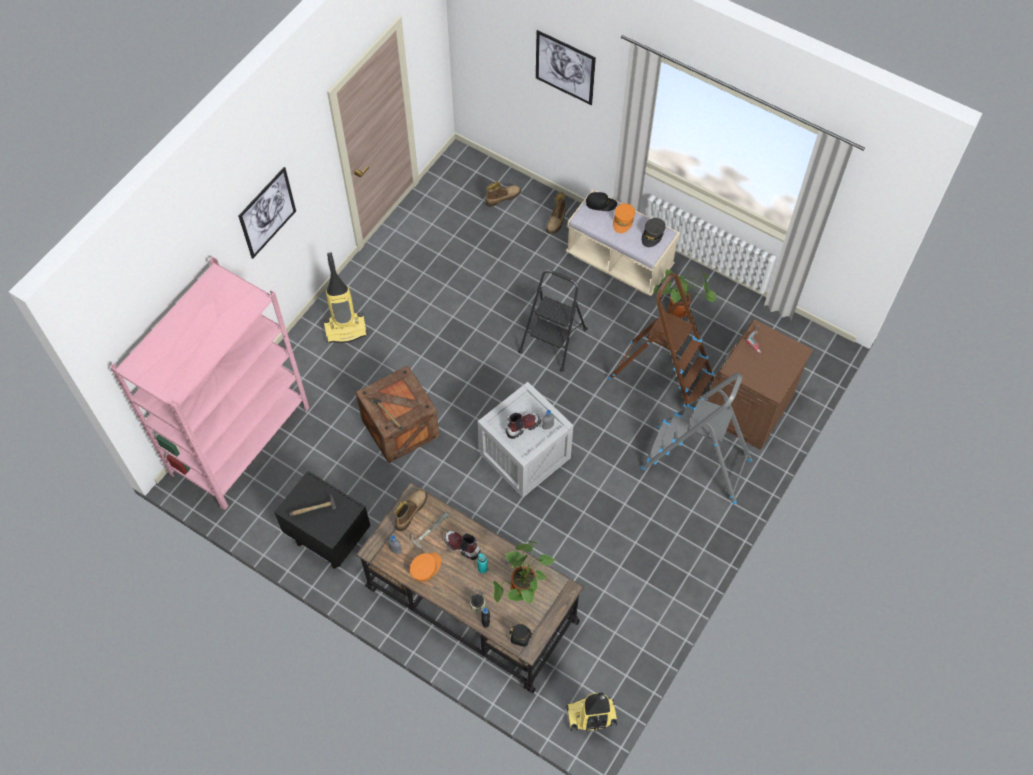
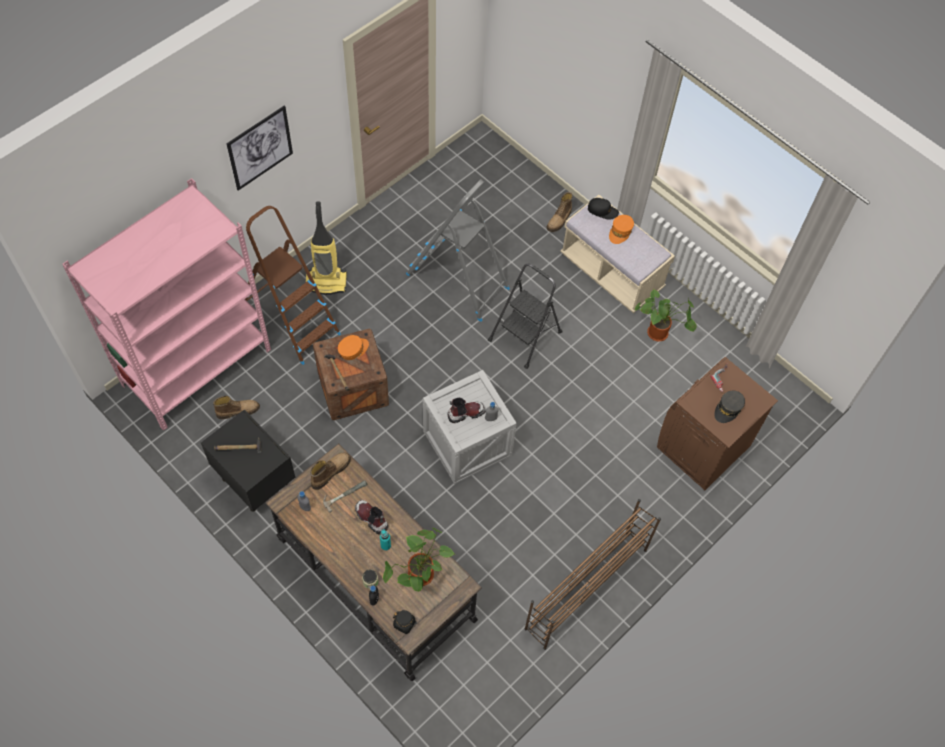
camera: 10 degrees right, 0 degrees up
(425, 568) = (329, 532): orange cap -> orange cap (353, 349)
(503, 197) = (512, 186): boot -> boot (238, 410)
(565, 67) = (590, 65): picture -> none
(591, 717) = (464, 719): vacuum cleaner -> none
(652, 235) = (646, 252): grey cap -> grey cap (728, 409)
(662, 380) = (623, 399): brown step ladder -> brown step ladder (290, 320)
(673, 568) = (585, 589): none -> brown shoe rack
(695, 464) = (635, 489): grey step ladder -> grey step ladder (456, 281)

